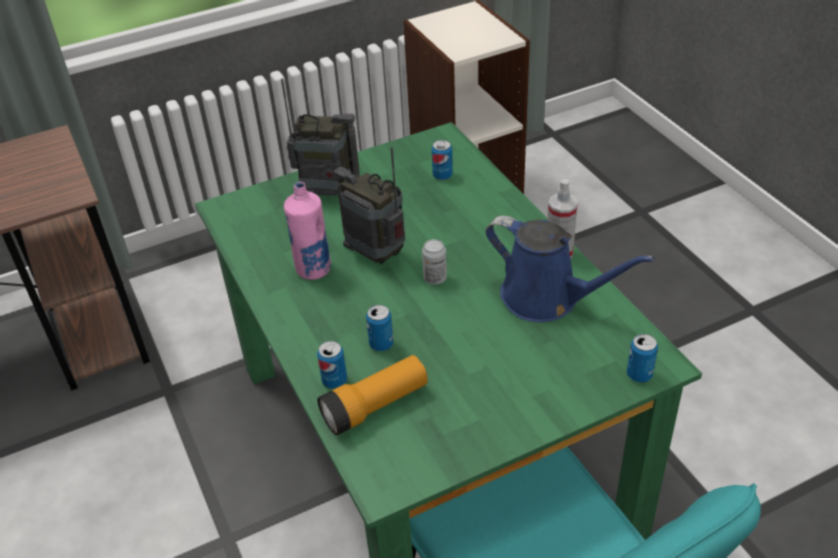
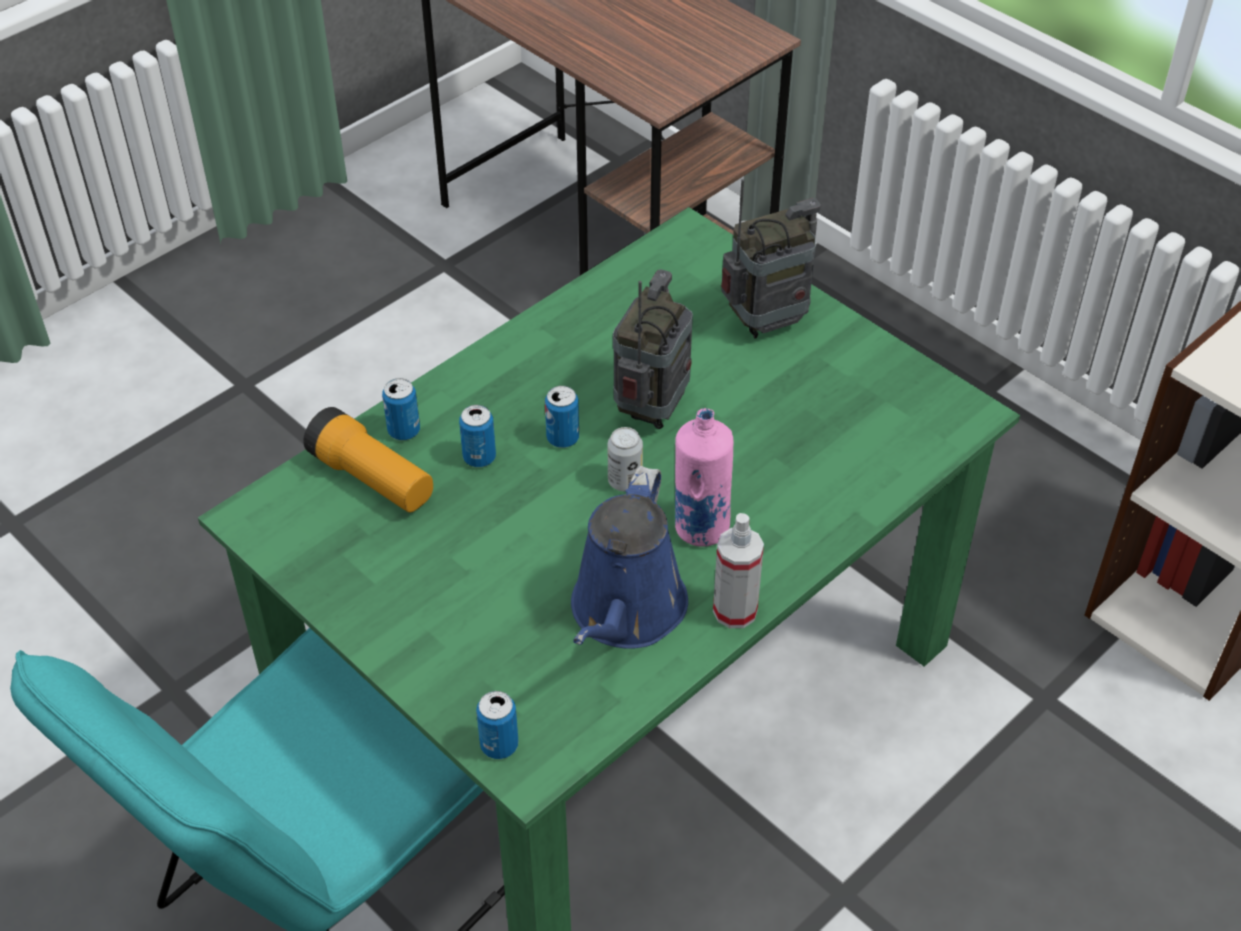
camera: 70 degrees right, 5 degrees up
(313, 270) = (598, 355): pink bottle -> pink bottle (701, 528)
(327, 192) = (767, 323): radio -> radio turned 105 degrees counterclockwise
(442, 175) = (866, 436): can -> can (563, 438)

